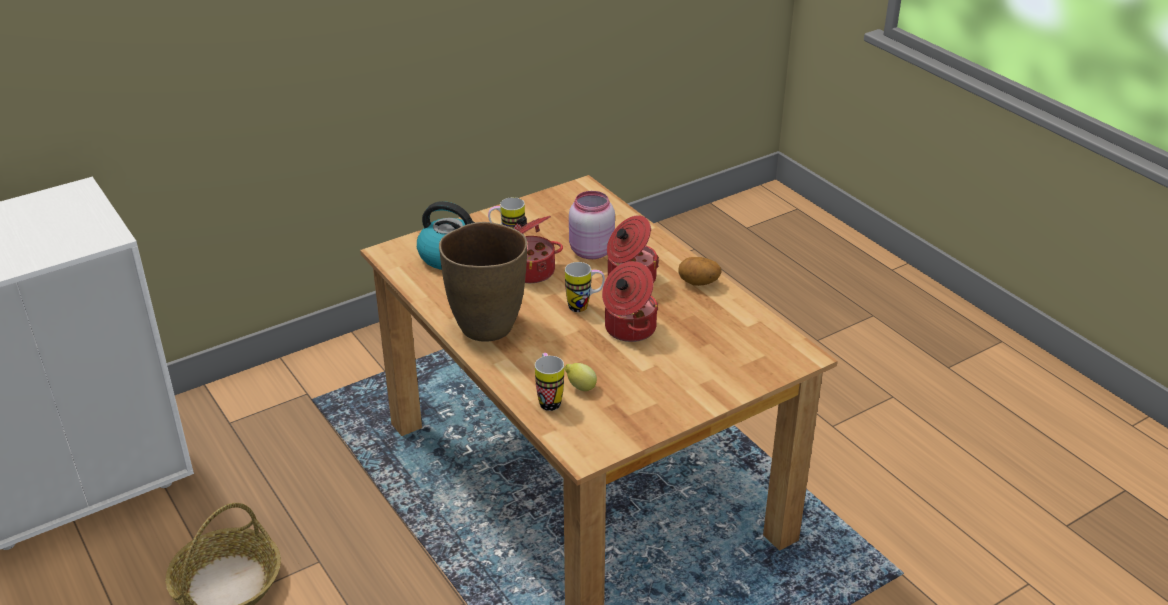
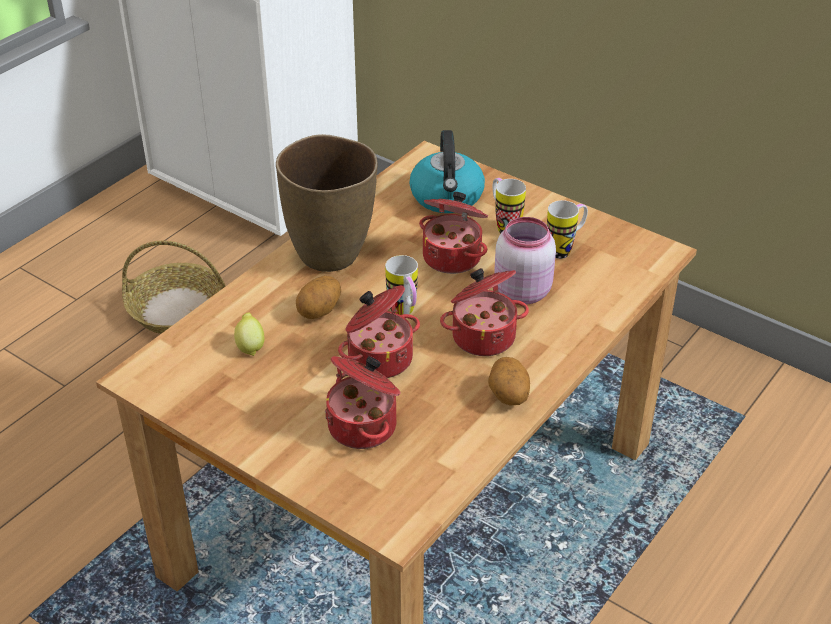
camera: 70 degrees right, 5 degrees up
(548, 399) = (221, 329): mug -> mug (565, 249)
(557, 345) = (320, 311): none -> potato
(699, 349) = (364, 426): none -> cooking pot

